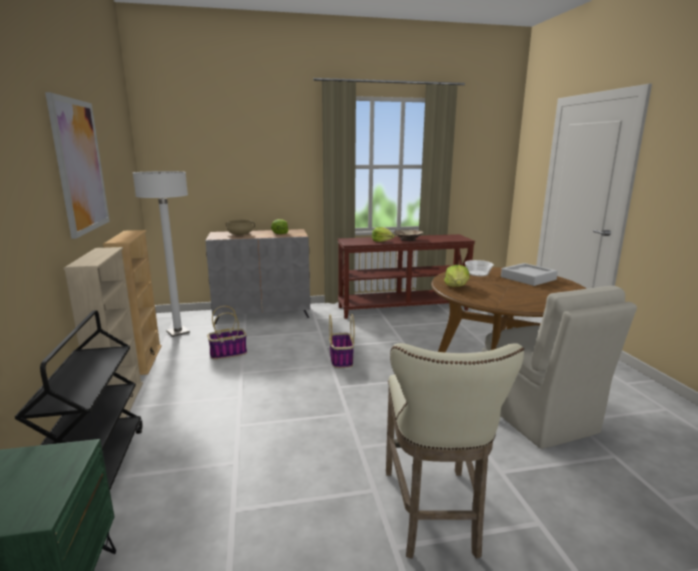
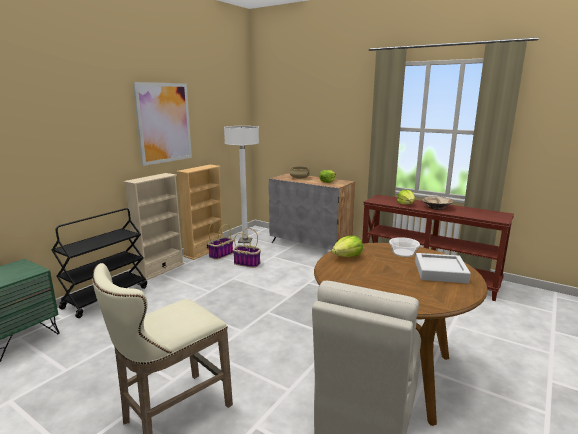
camera: 45 degrees right, 0 degrees up
(341, 359) = (302, 295): basket -> basket (221, 254)

